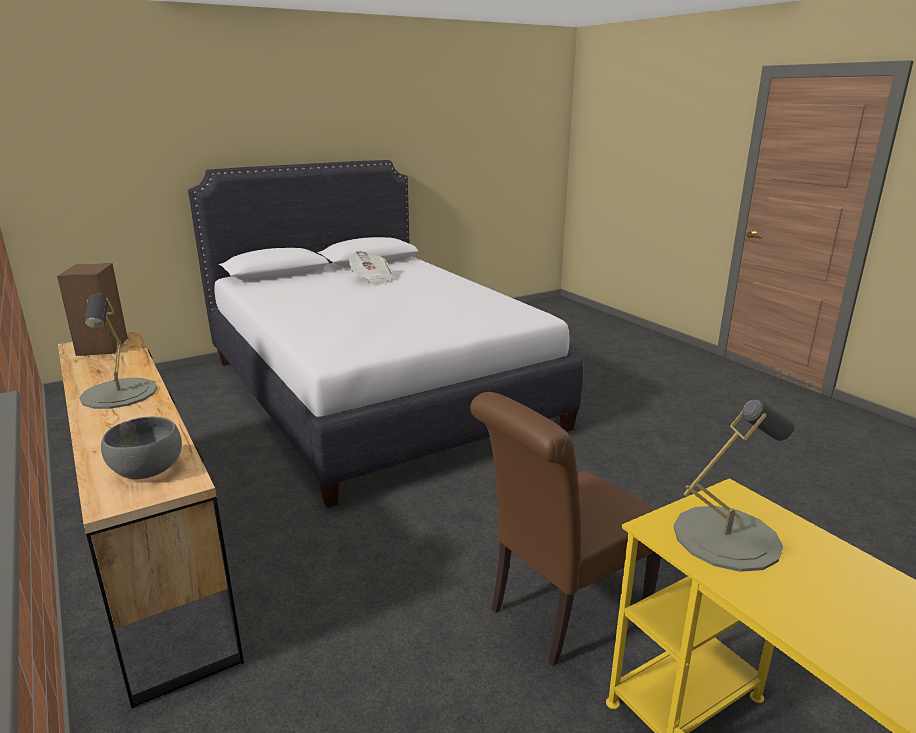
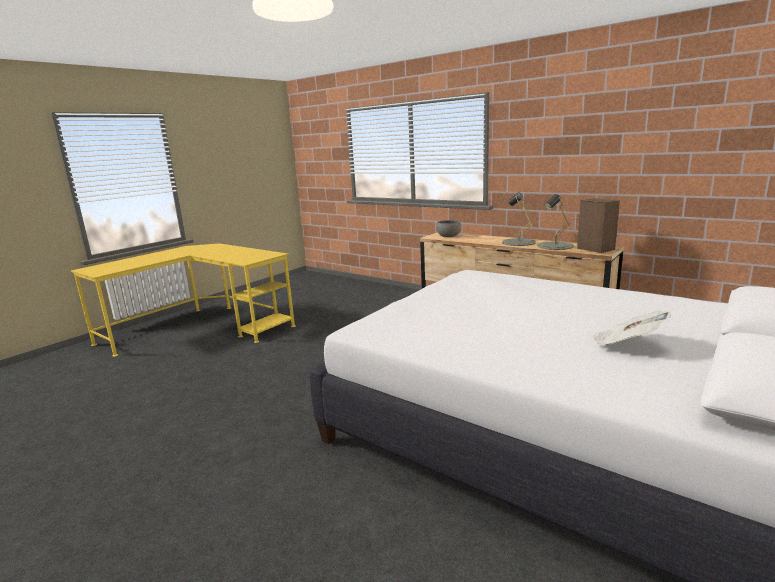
camera: 160 degrees right, 5 degrees down
(562, 611) = (313, 340): brown chair -> none
(726, 537) = (256, 255): grey table lamp -> grey table lamp (555, 246)

